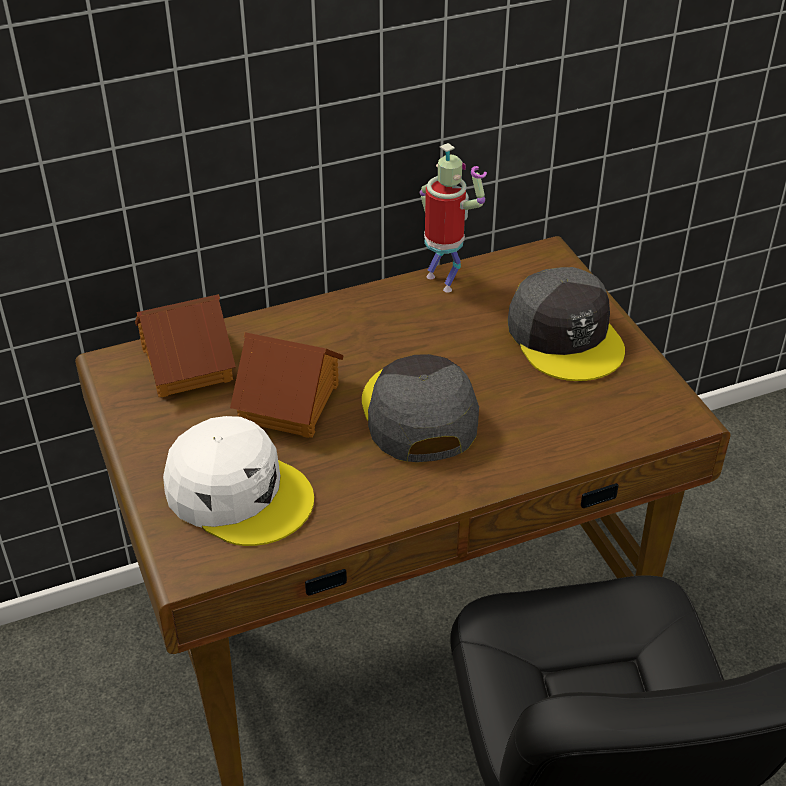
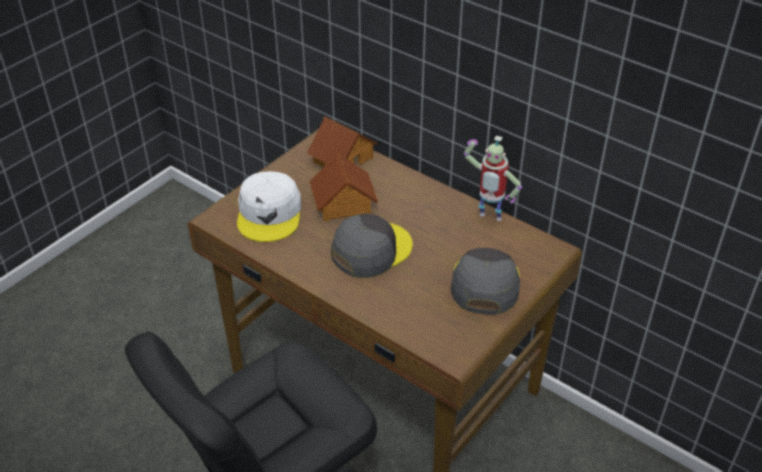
camera: 60 degrees right, 0 degrees up
(444, 281) = (488, 218): toy robot -> toy robot turned 90 degrees clockwise
(565, 336) = (484, 283): grey cap -> grey cap turned 150 degrees clockwise

